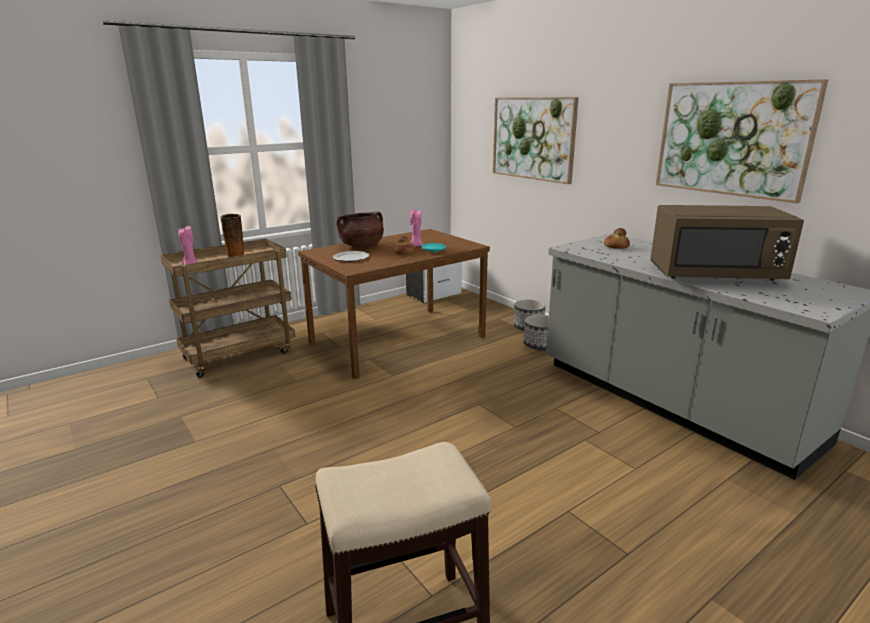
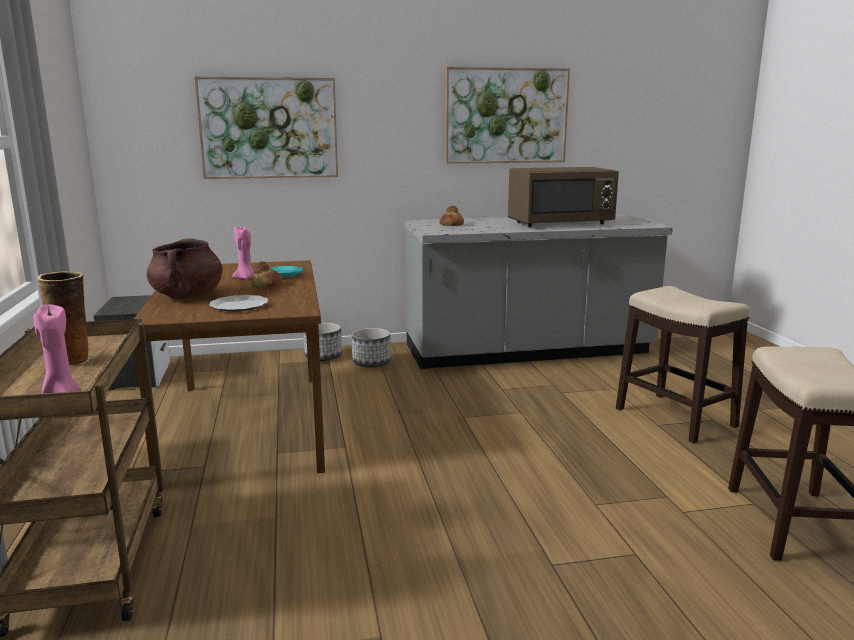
camera: 65 degrees left, 5 degrees down
(601, 522) = (676, 418): none -> stool
(715, 275) = (560, 223): brown microwave -> brown microwave turned 45 degrees clockwise

